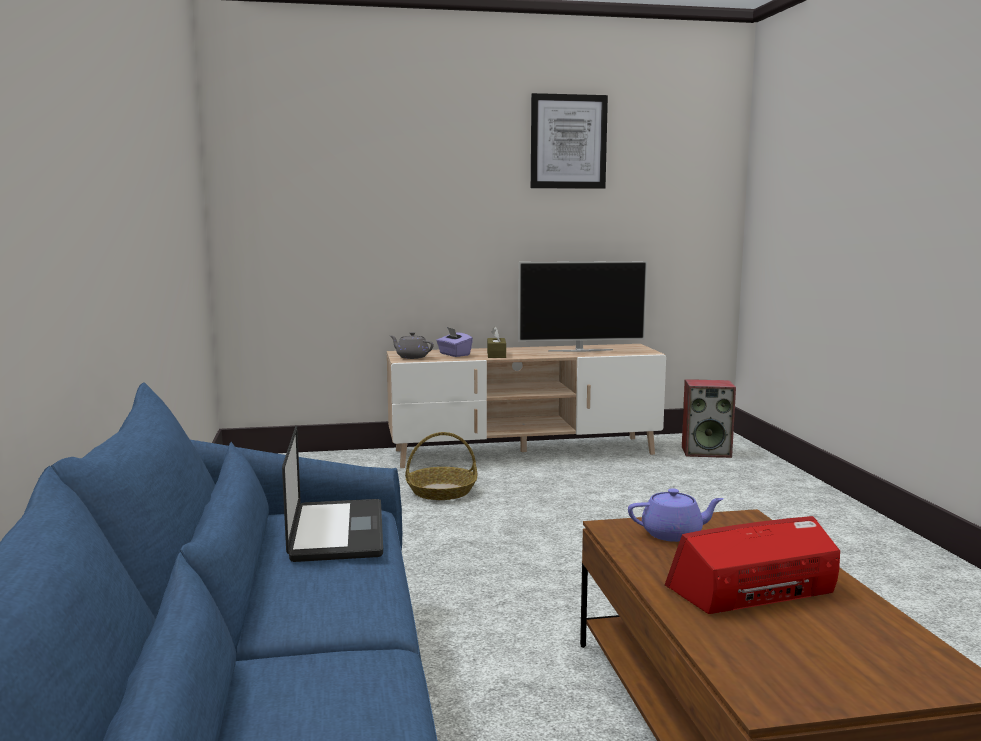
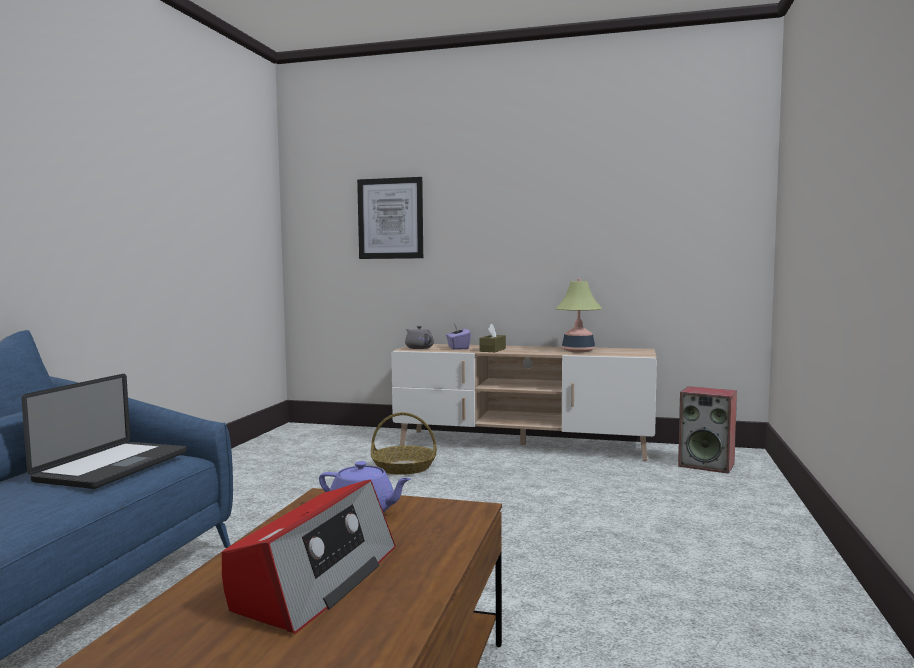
camera: 25 degrees right, 5 degrees down
(568, 142) = (577, 153): picture -> picture (390, 218)
(580, 350) = (578, 350): television -> table lamp
(753, 591) = (315, 579): radio -> radio turned 105 degrees clockwise

